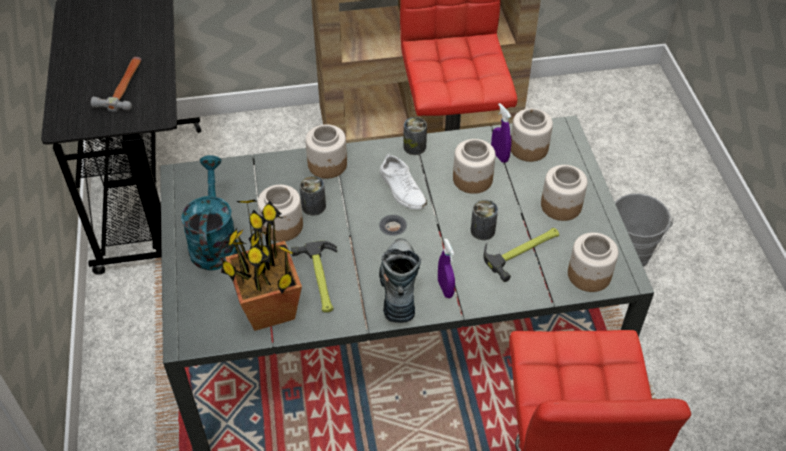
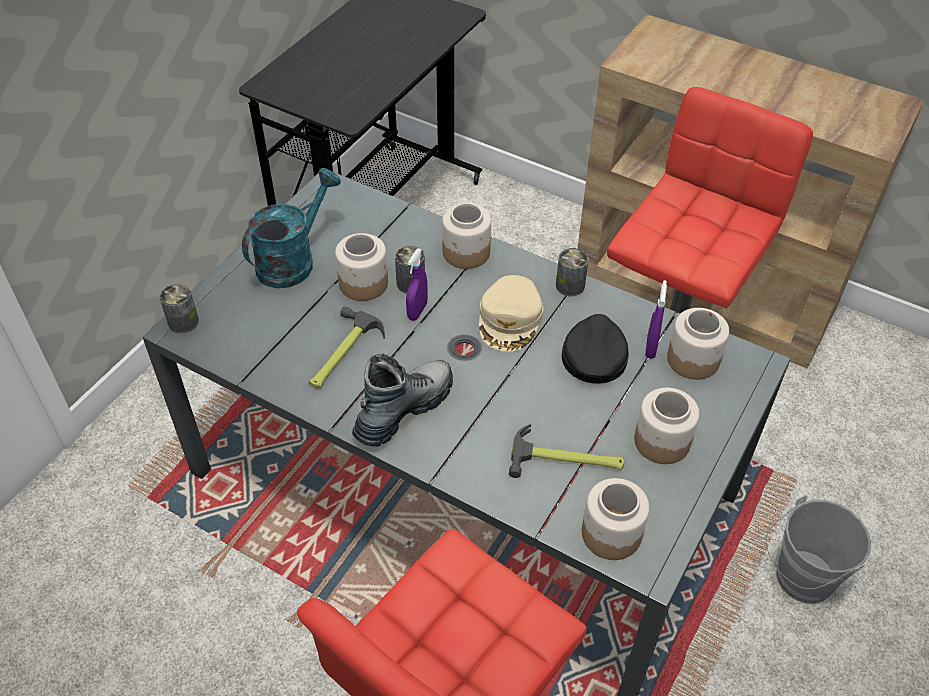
camera: 40 degrees right, 0 degrees up
(124, 86) = (351, 78): hammer -> none
(269, 309) = (270, 351): potted plant -> none
(402, 189) = (510, 319): white shoe -> beige cap
(445, 289) = (445, 442): purple spray bottle -> purple spray bottle (417, 311)
(472, 179) = (594, 354): jar -> black cap
(482, 230) = (547, 411): can -> can (183, 322)

